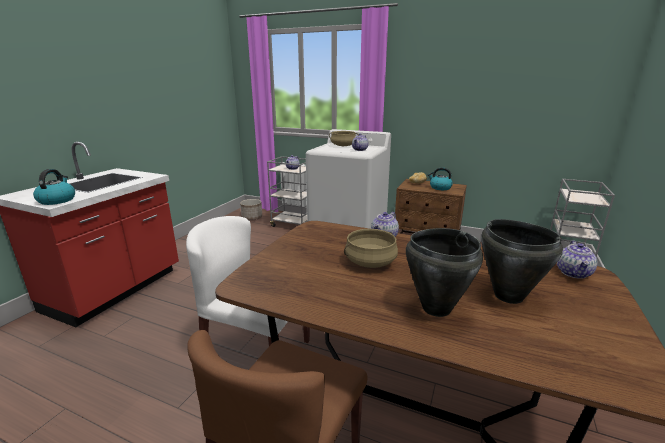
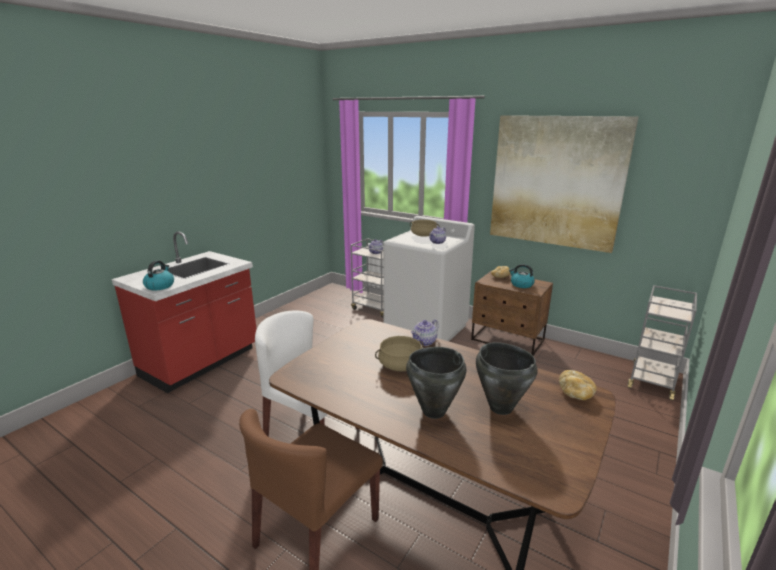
camera: 10 degrees right, 0 degrees up
(252, 217) = (335, 297): planter -> none
(468, 87) = (556, 182): none -> picture
(574, 273) = (576, 393): teapot -> bread

